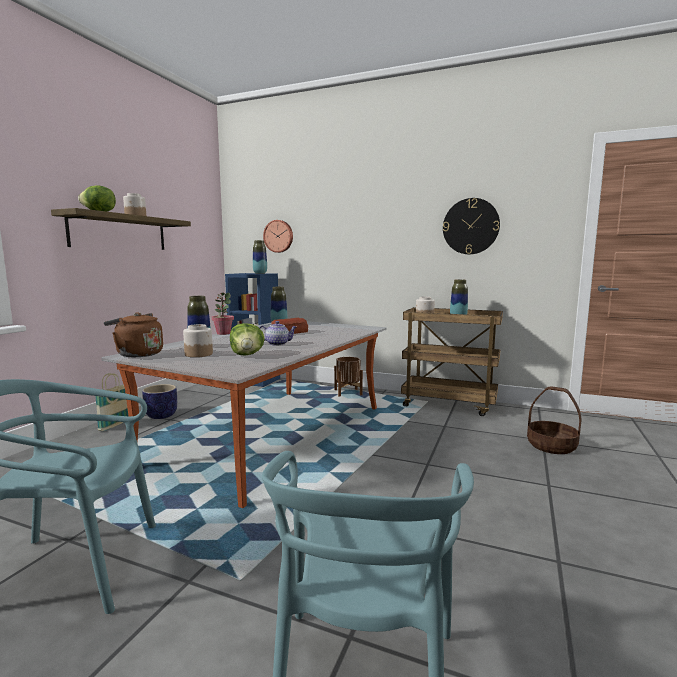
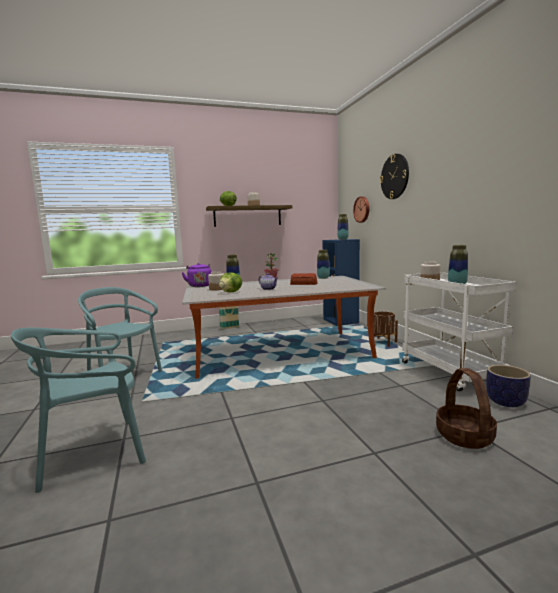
camera: 50 degrees right, 0 degrees up
(137, 354) = (199, 286): brown kettle -> purple kettle
(162, 415) = (255, 328): planter -> planter (506, 402)
(449, 404) = (450, 373): brown cart -> white cart
(470, 226) = (491, 186): wall clock -> wall clock (394, 176)

